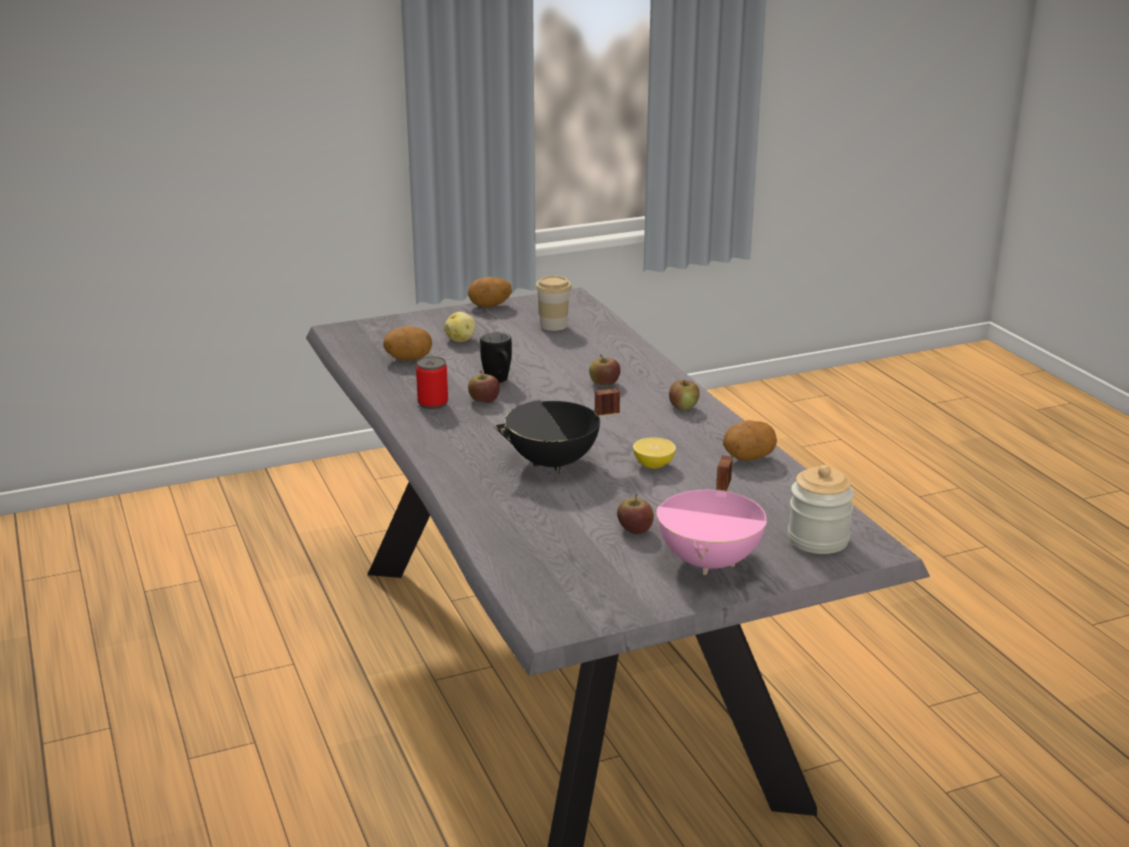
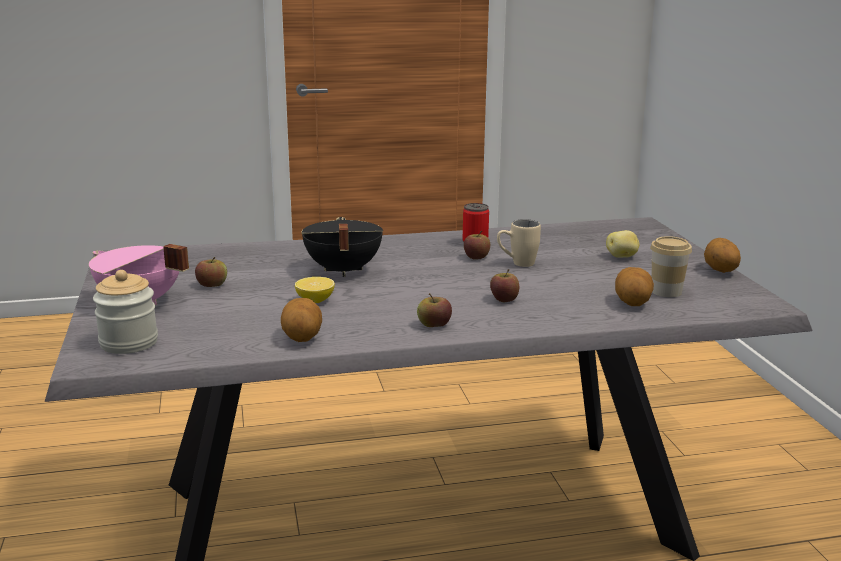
camera: 100 degrees right, 5 degrees down
(408, 358) = (574, 239): potato -> potato (632, 303)
(499, 381) = (517, 264): black mug -> beige mug

